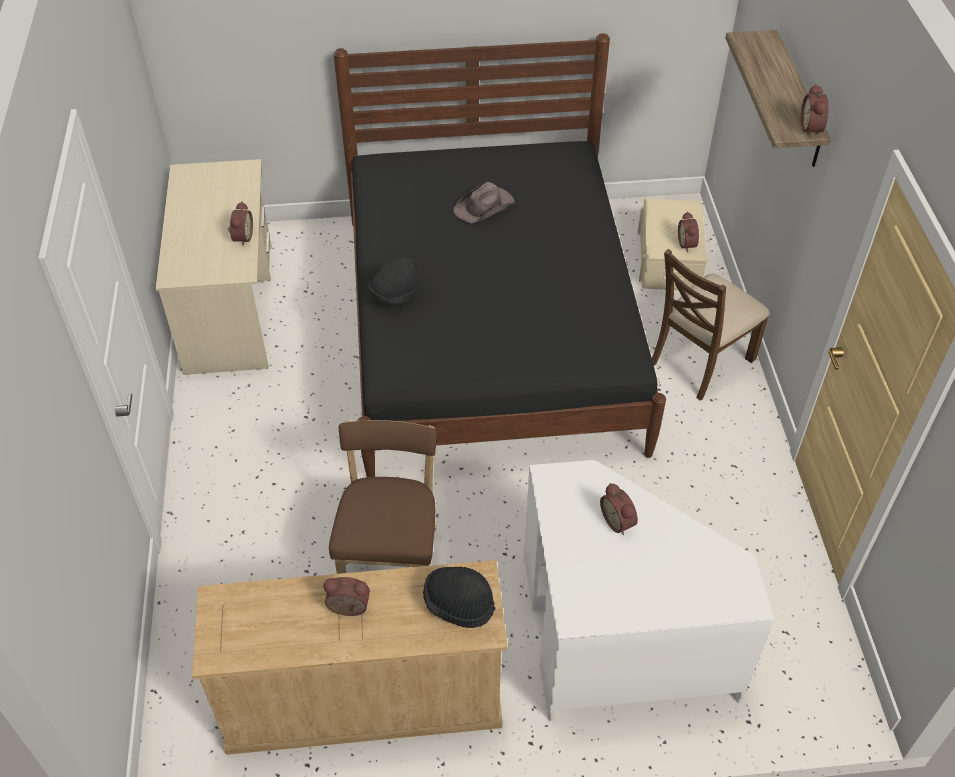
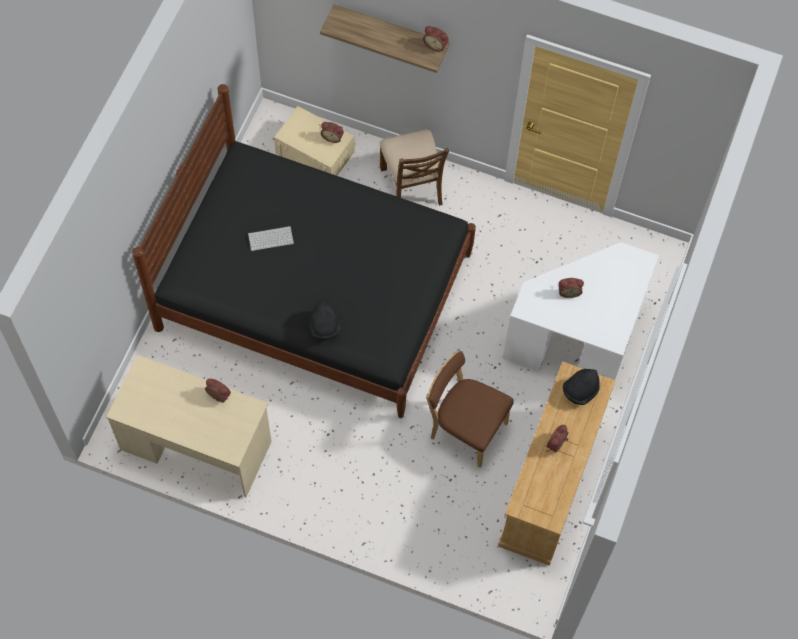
camera: 65 degrees left, 15 degrees up
(484, 207) = (271, 238): brown hat -> keyboard

